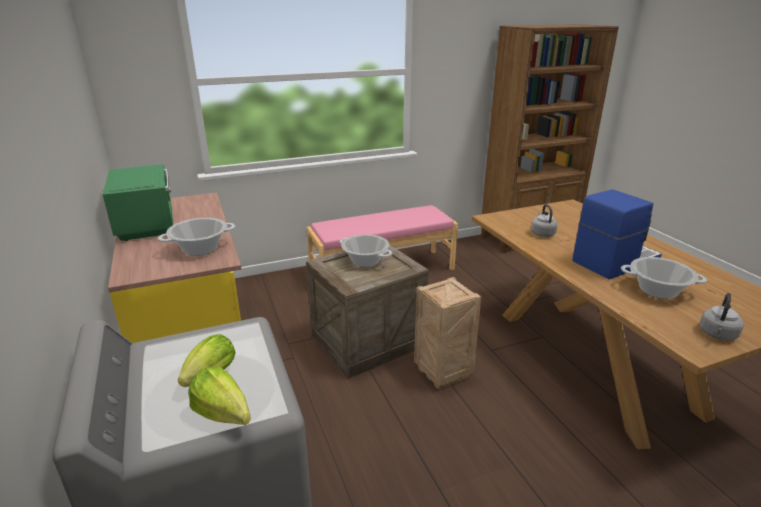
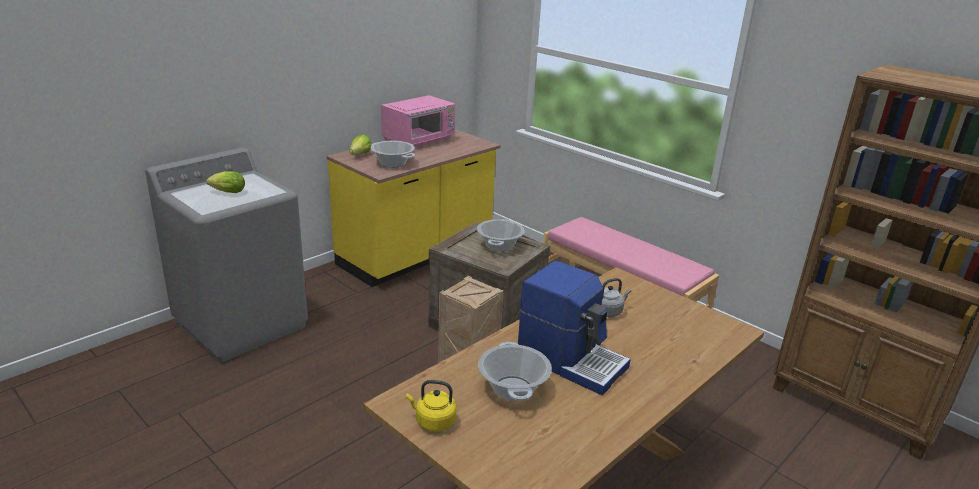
camera: 65 degrees right, 0 degrees up
(147, 224) = (419, 141): green microwave -> pink microwave
(226, 419) = (195, 203): lettuce -> lettuce (358, 156)
(717, 335) = (433, 422): grey kettle -> yellow kettle

